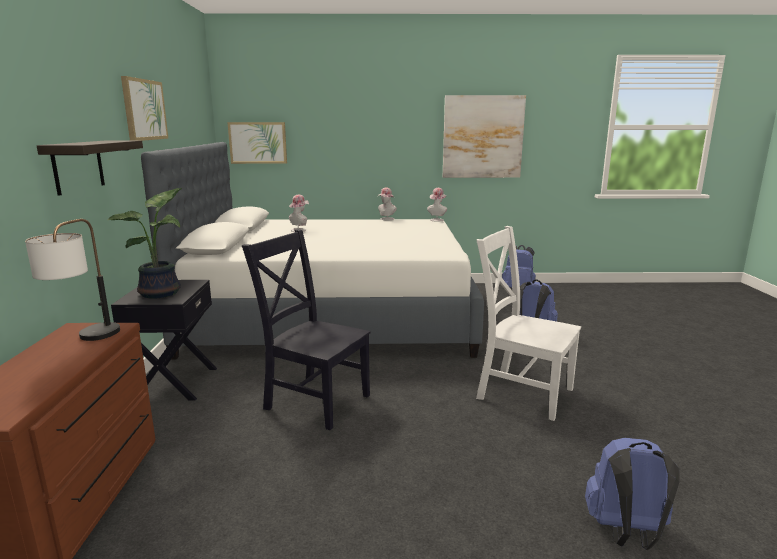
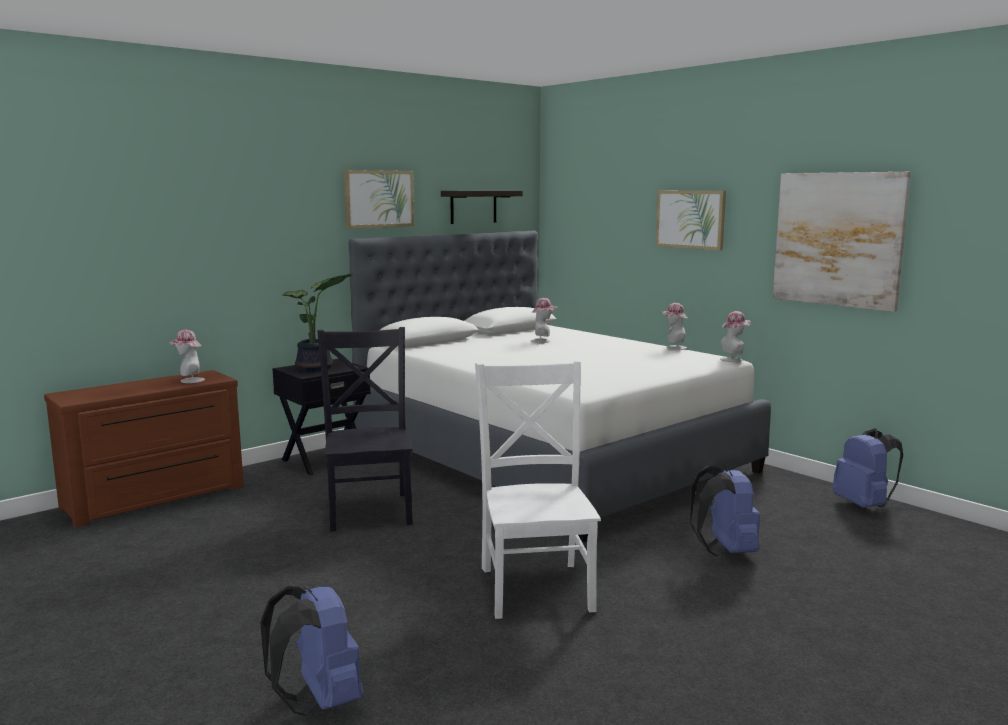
camera: 50 degrees right, 5 degrees down
(78, 166) = (260, 248): shelf -> shelf (473, 206)
(85, 340) = (189, 381): table lamp -> hat
(258, 143) = (573, 233): picture -> picture (690, 219)

